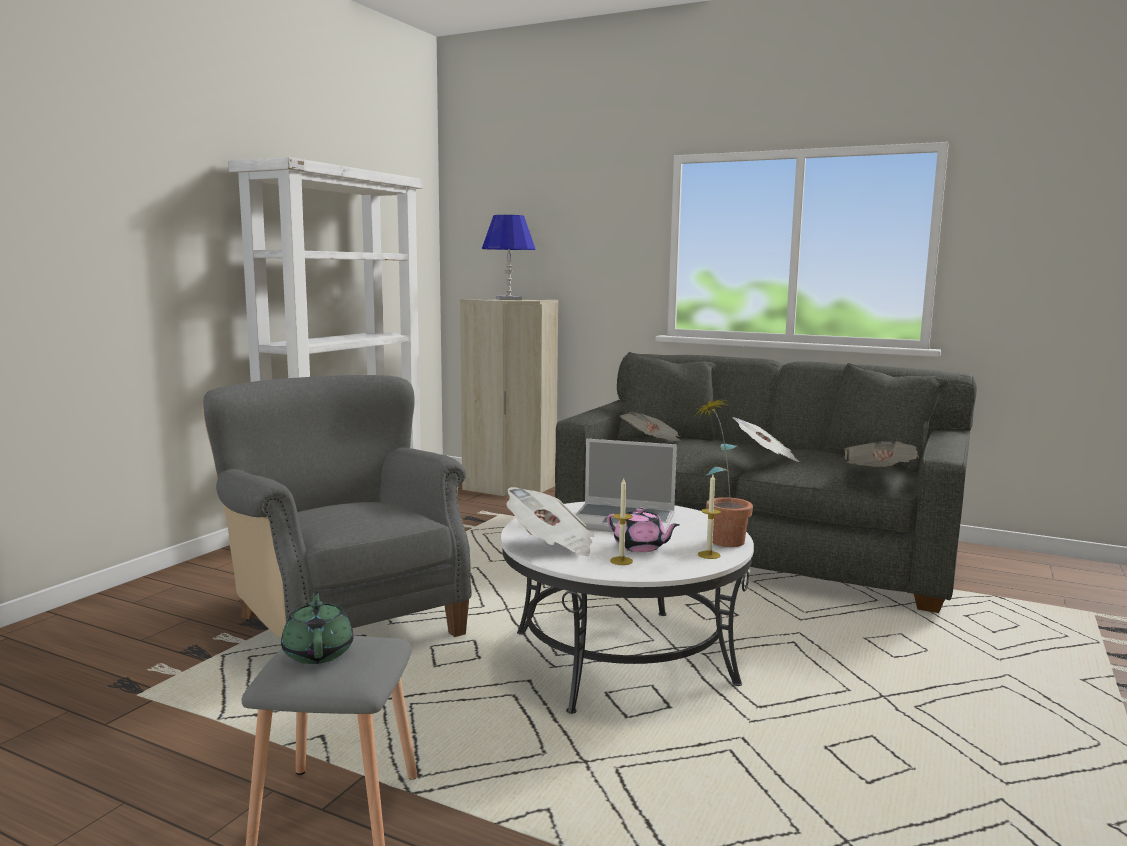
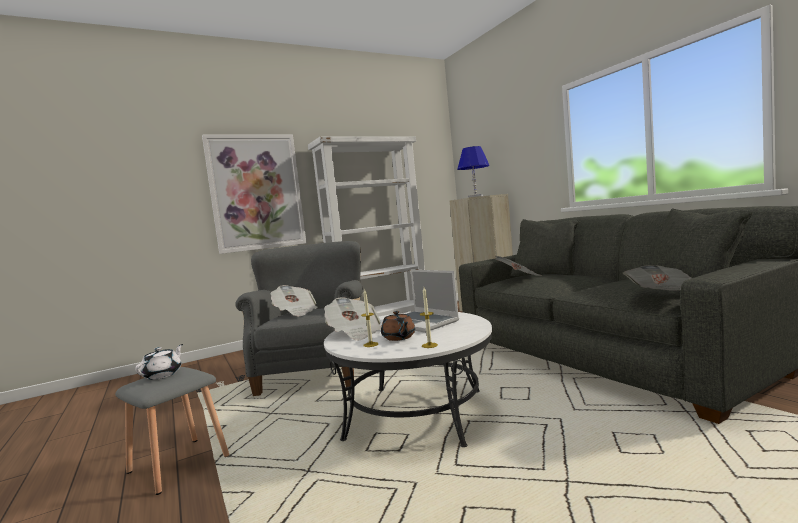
camera: 35 degrees right, 5 degrees down
(127, 250) = (256, 192): none -> picture
(318, 652) = (163, 374): green teapot -> white teapot
(640, 547) = (399, 337): pink teapot -> brown teapot
(720, 538) = (460, 336): potted plant -> none
(765, 457) = (585, 285): newspaper -> newspaper (295, 312)

